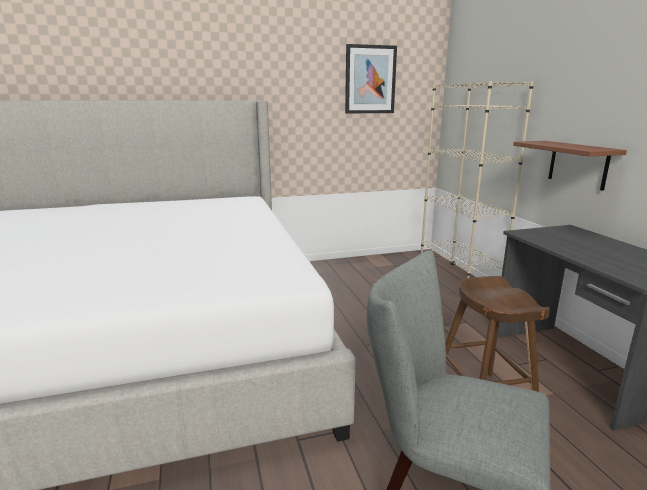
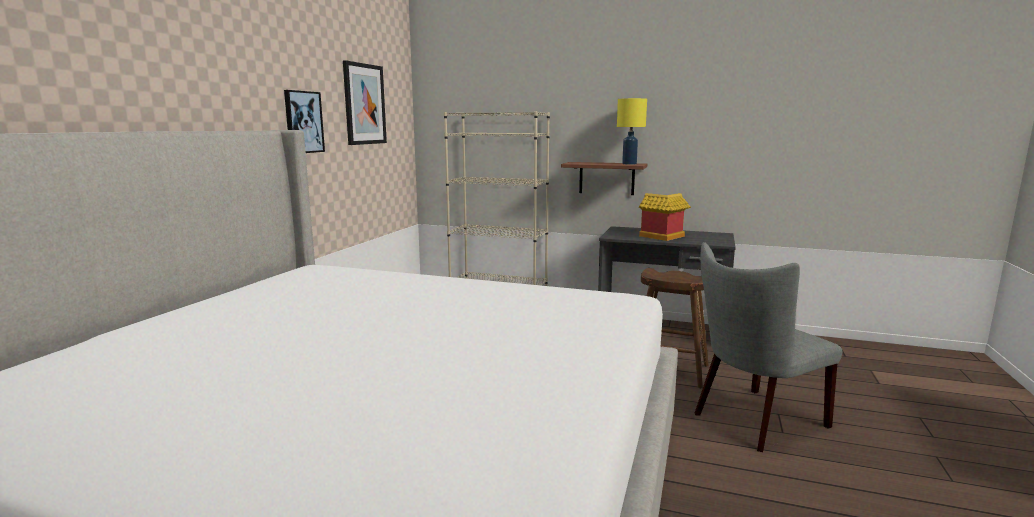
camera: 55 degrees left, 5 degrees down
(295, 94) = (303, 122): none -> picture
(581, 249) = (661, 237): none -> toy house
(590, 148) = (629, 164): none -> yellow table lamp

